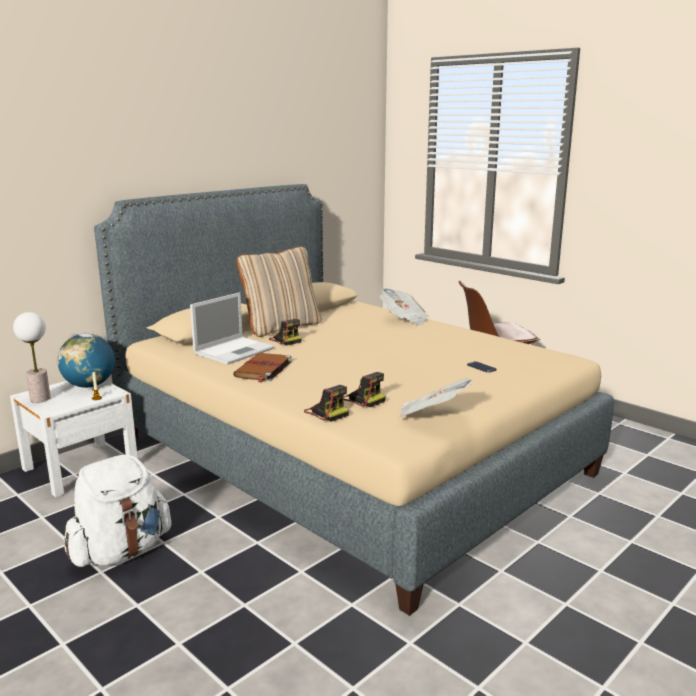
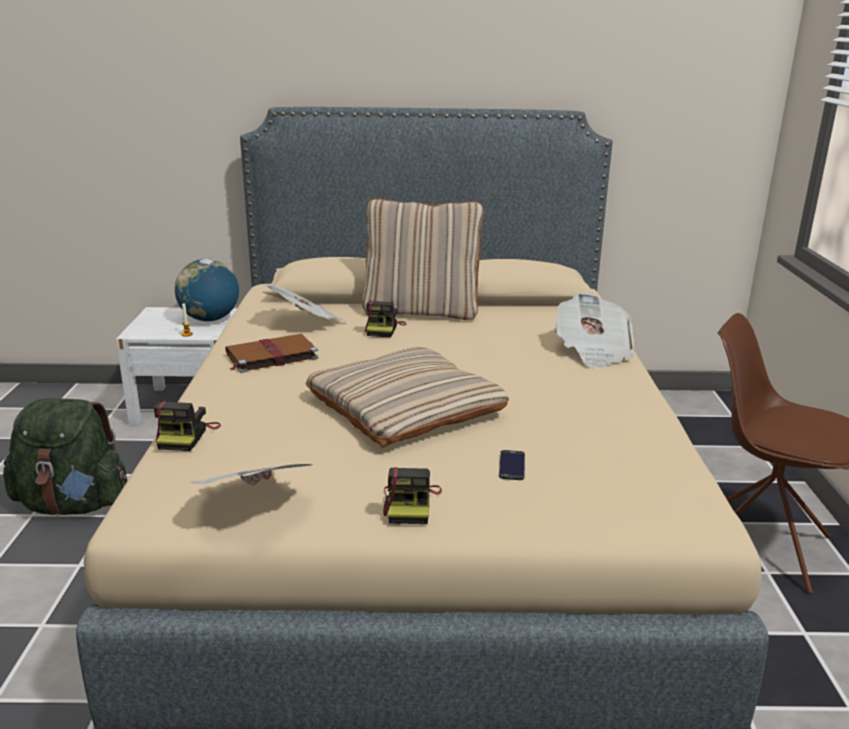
camera: 45 degrees right, 5 degrees up
(40, 399) = (153, 318): table lamp -> none
(121, 551) = (74, 504): white backpack -> green backpack
(235, 350) = (307, 323): laptop -> newspaper
(363, 399) = (250, 438): camera -> camera (410, 504)
(389, 364) = (405, 406): none -> beige pillow

